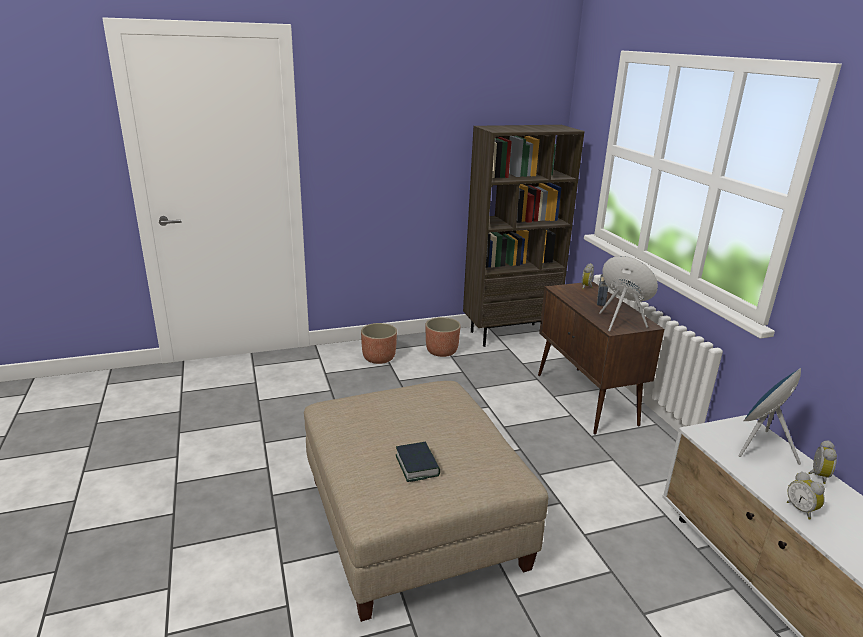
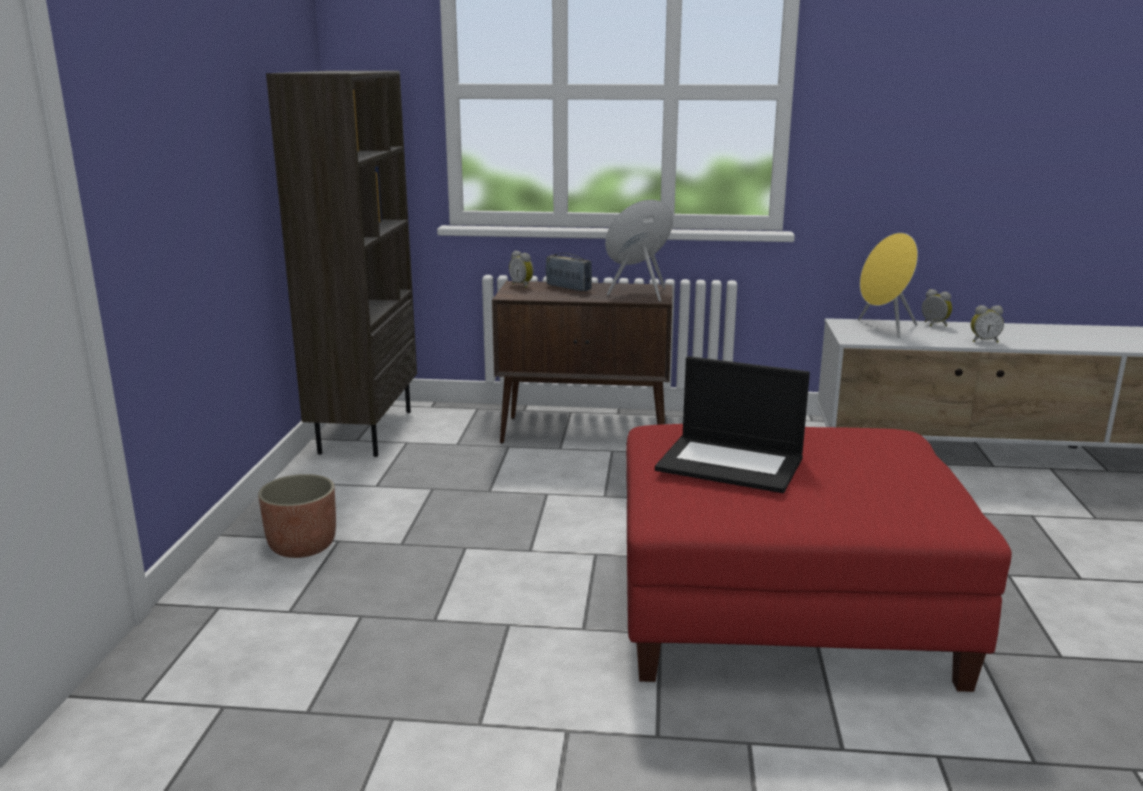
camera: 65 degrees left, 5 degrees down
(398, 414) = (732, 463): none -> laptop
(414, 521) = (783, 608): beige ottoman -> red ottoman
(417, 465) = (871, 473): book -> none
(442, 351) = (350, 489): planter -> none
(760, 447) = (884, 328): blue speaker -> yellow speaker

